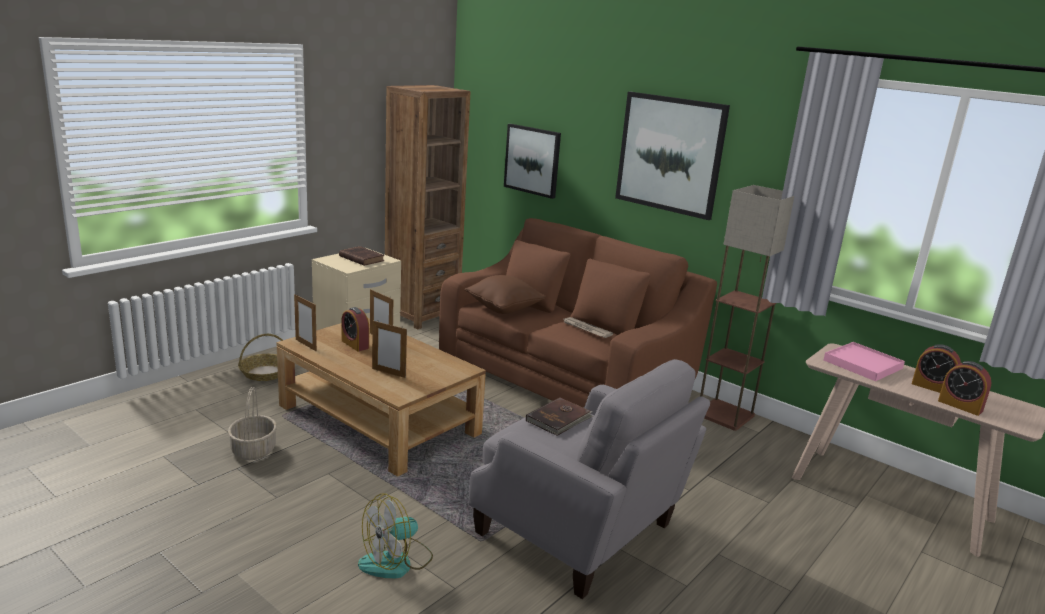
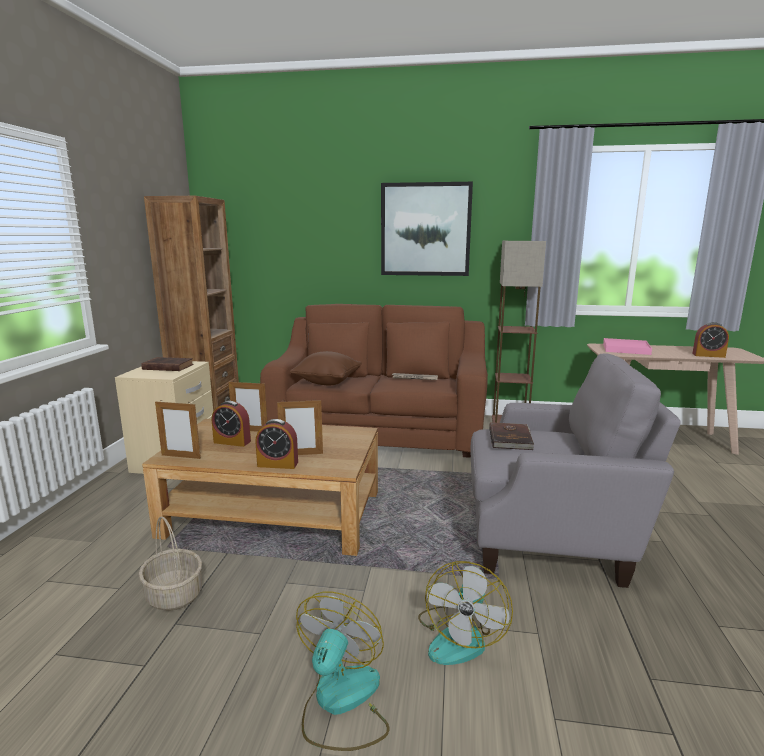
camera: 30 degrees left, 5 degrees down
(265, 373) = (99, 513): basket -> none
(276, 557) = (341, 703): none -> fan
(532, 160) = (290, 258): picture -> none
(932, 387) = (677, 351): alarm clock -> alarm clock (277, 464)

